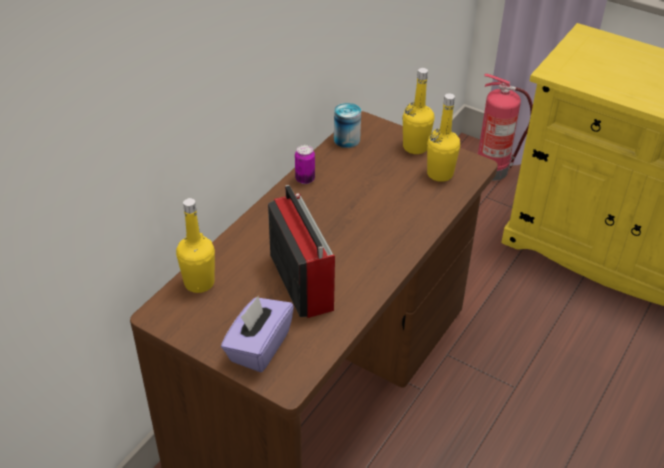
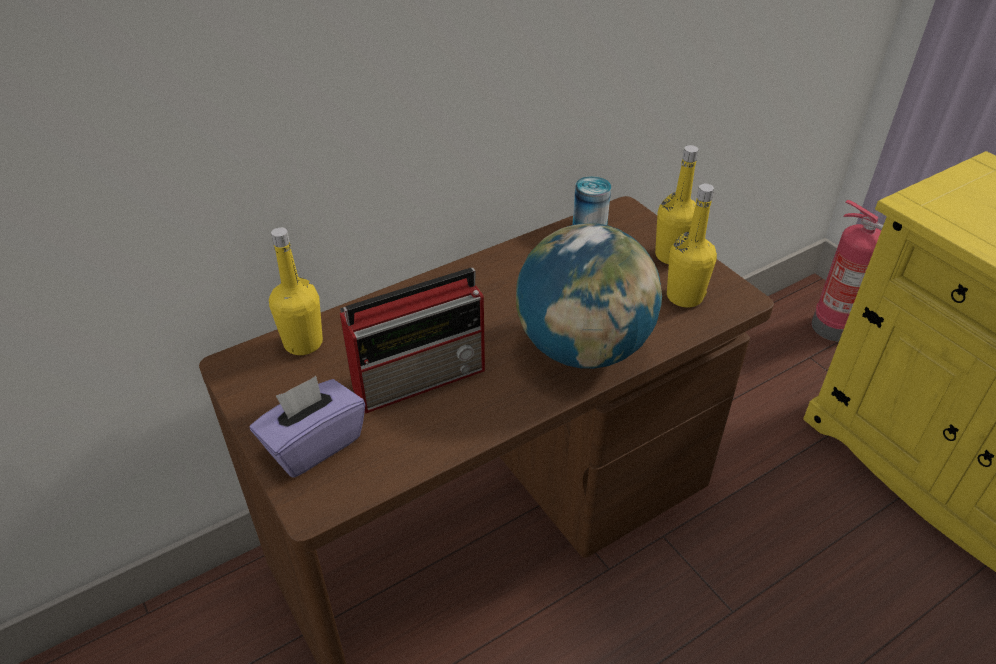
camera: 25 degrees right, 0 degrees up
(301, 280) = (421, 377): radio -> radio turned 60 degrees clockwise
(305, 179) = (508, 258): can -> none
(396, 228) = (583, 348): none -> globe

